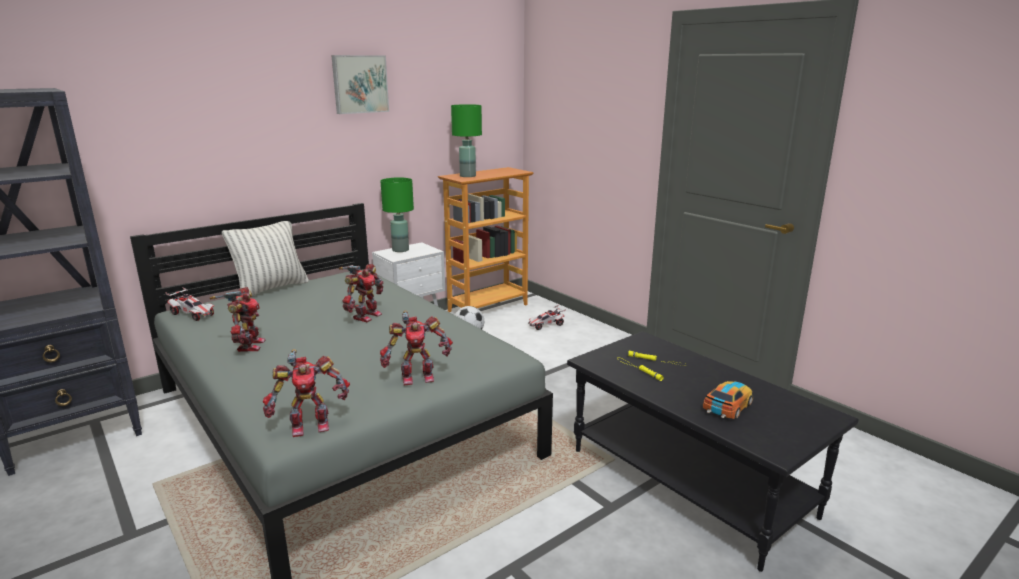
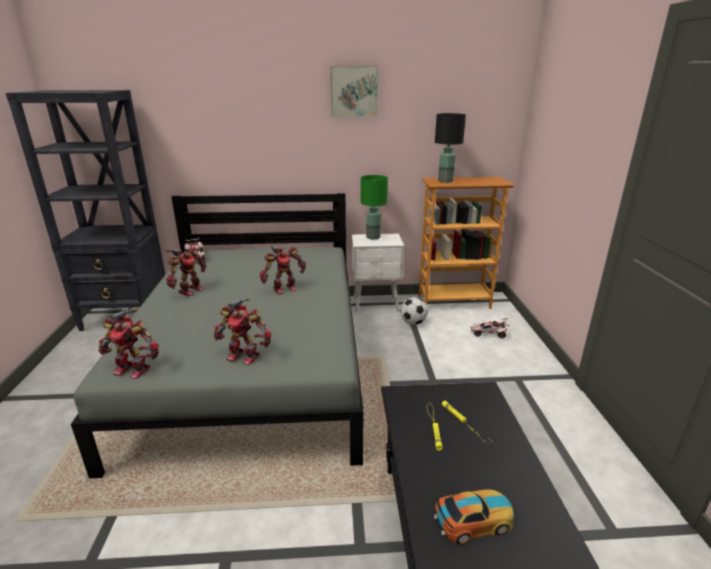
camera: 35 degrees right, 5 degrees up
(271, 288) = (261, 249): pillow -> none
(468, 176) = (445, 181): green table lamp -> black table lamp

